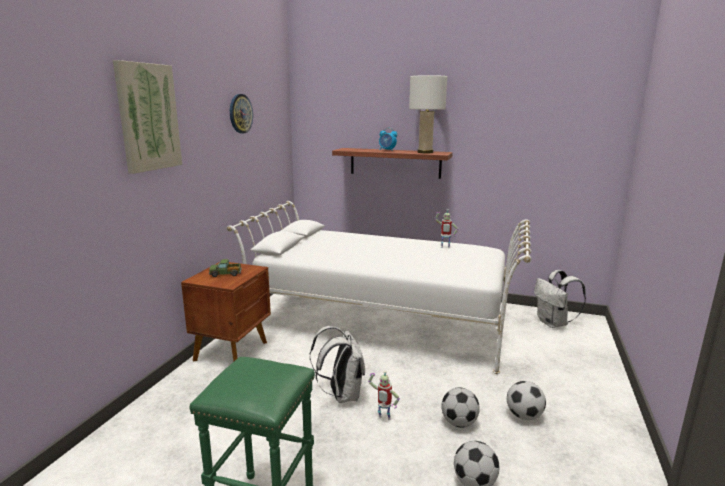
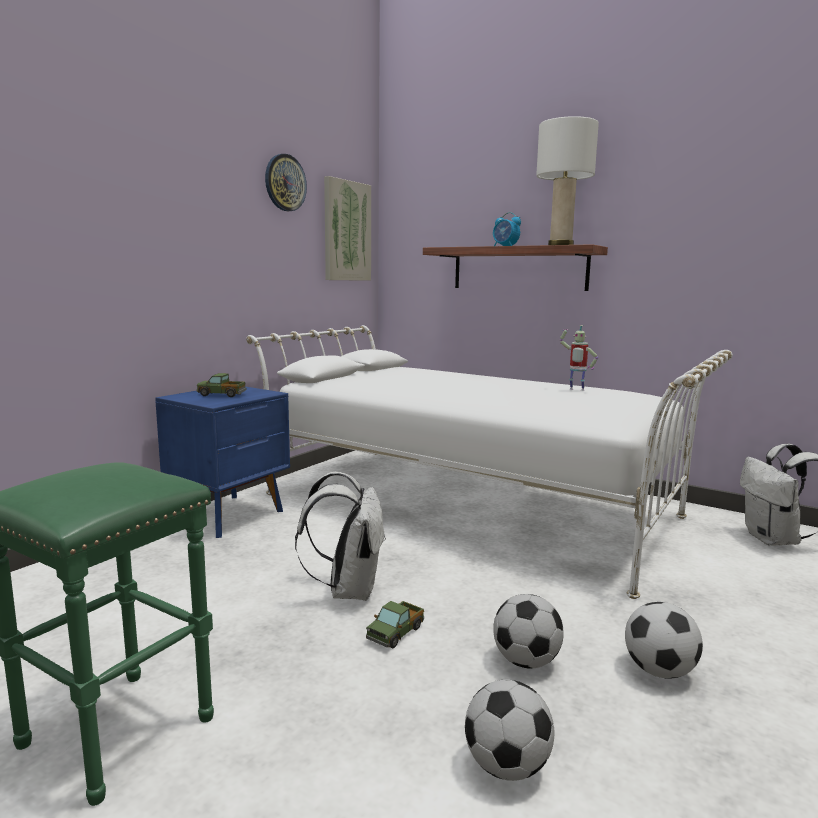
camera: 15 degrees right, 5 degrees down
(148, 117) = (117, 150): picture -> picture (346, 231)
(232, 351) = (229, 515): brown nightstand -> blue nightstand
(383, 419) = (395, 633): toy robot -> toy truck

